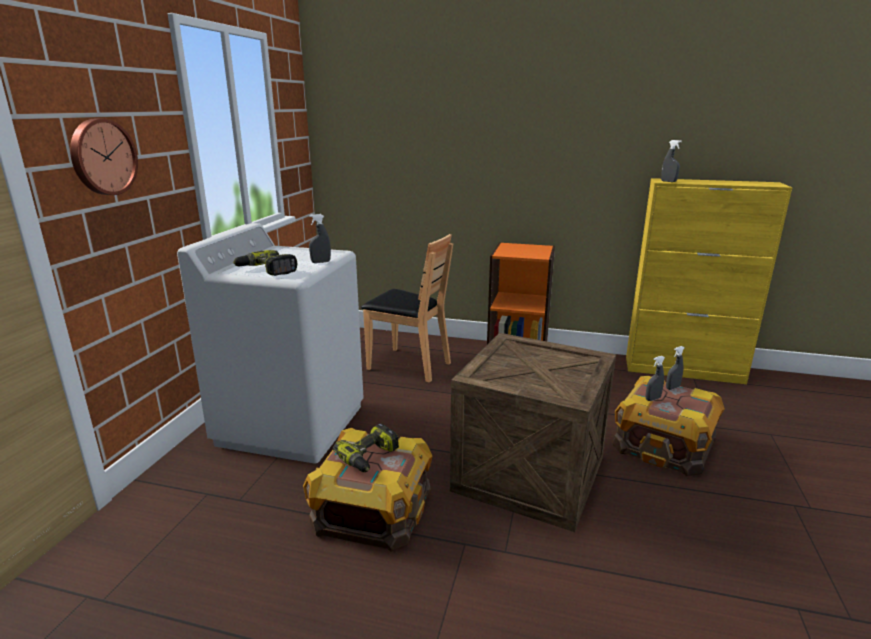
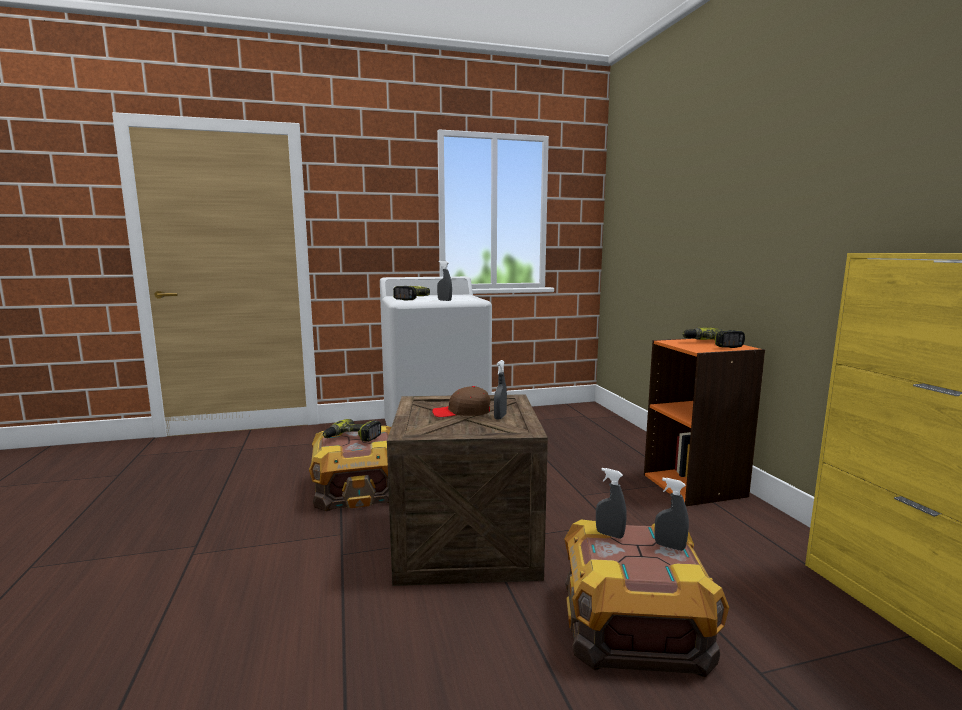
camera: 60 degrees right, 10 degrees down
(102, 157) = (358, 217): wall clock -> none
(409, 365) = (580, 445): brown chair -> none
(525, 249) = (711, 344): none -> power drill
(530, 366) = (462, 412): none -> brown cap
(668, 181) = (884, 252): grey spray bottle -> grey spray bottle (500, 417)

